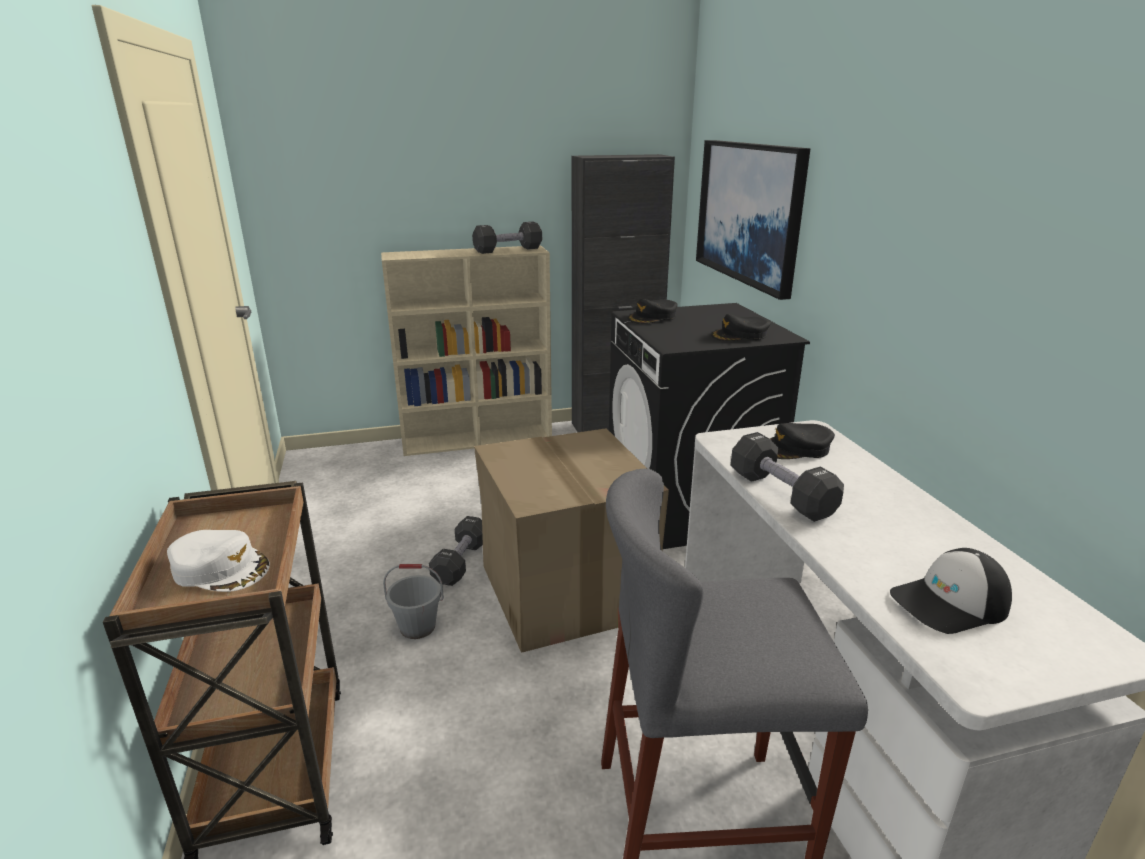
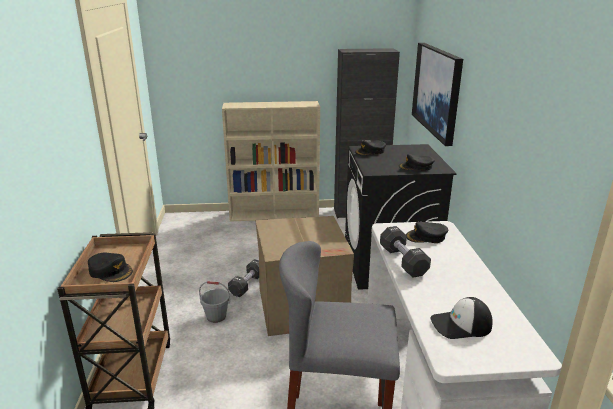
camera: 10 degrees right, 0 degrees up
(221, 568) = (110, 271): white cap -> black cap
(508, 250) = (296, 104): black dumbbell -> none

